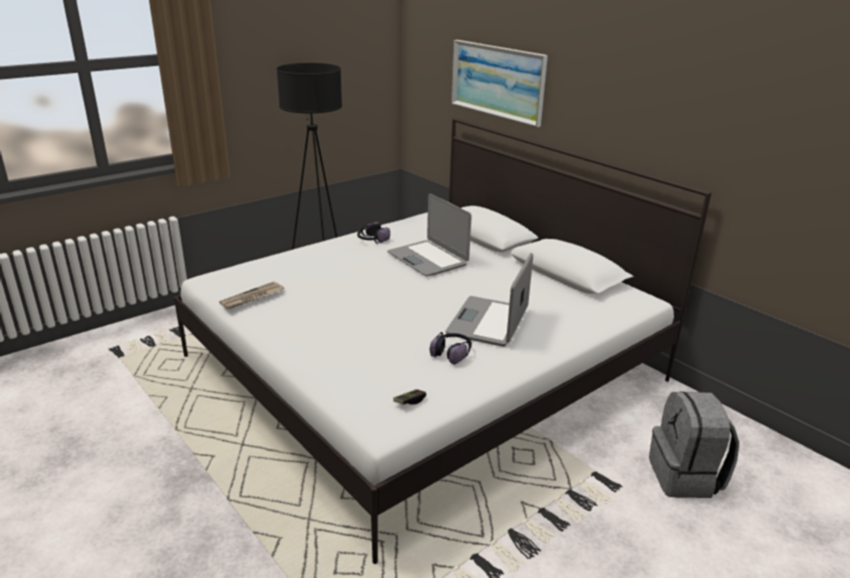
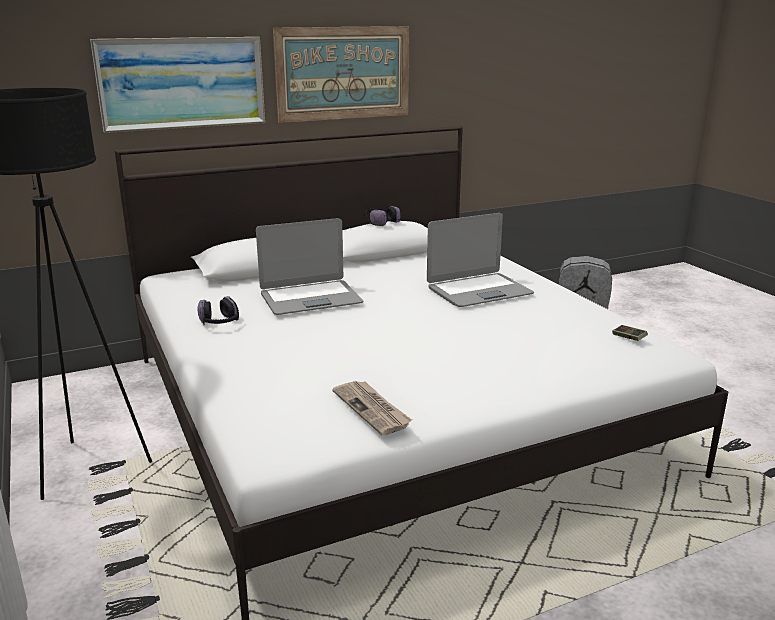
camera: 75 degrees left, 5 degrees down
(452, 353) = (538, 312): headphones -> headphones (380, 222)
(488, 322) = (478, 291): laptop -> laptop turned 60 degrees counterclockwise
(607, 102) = (343, 73): none -> picture

